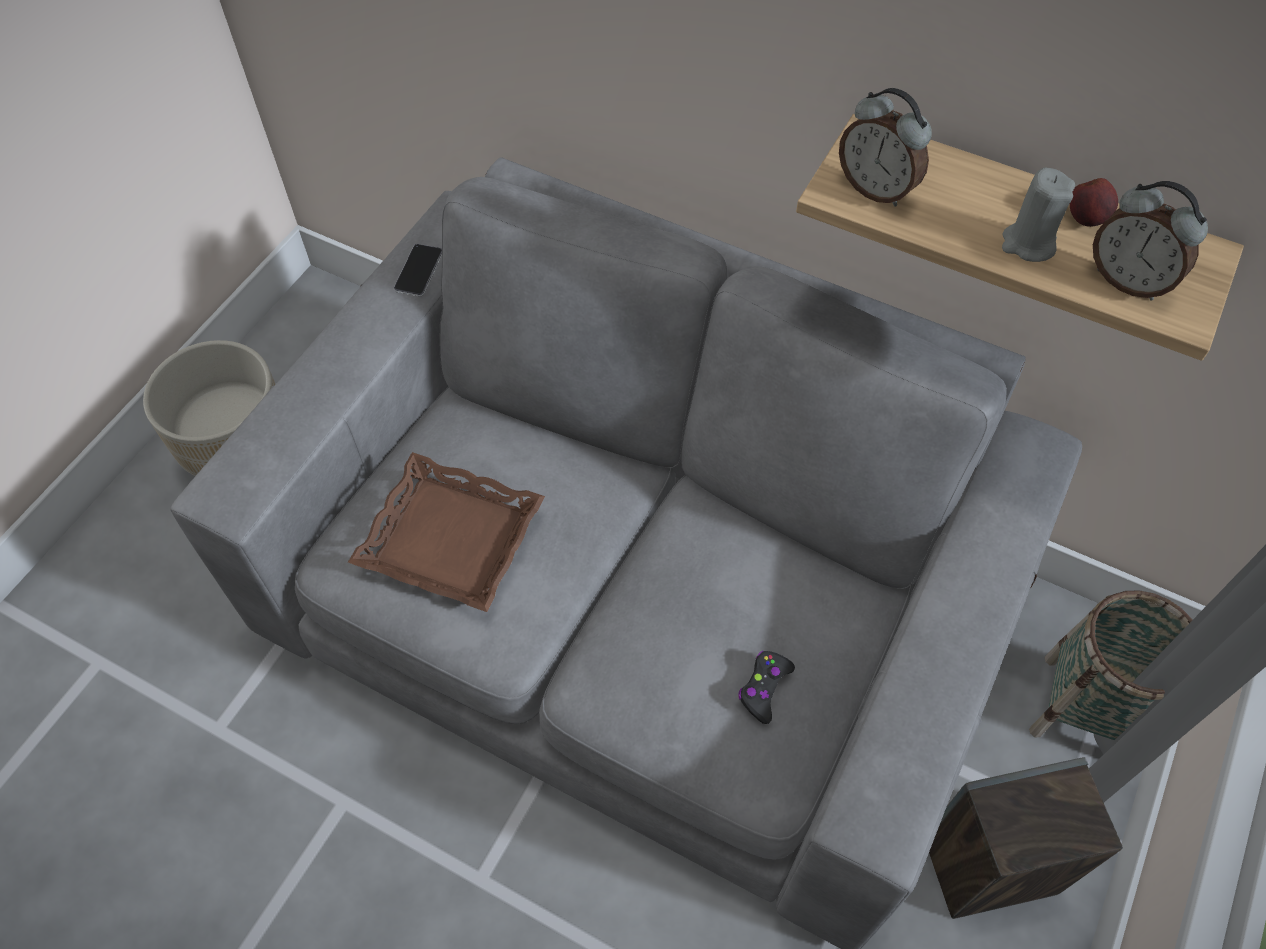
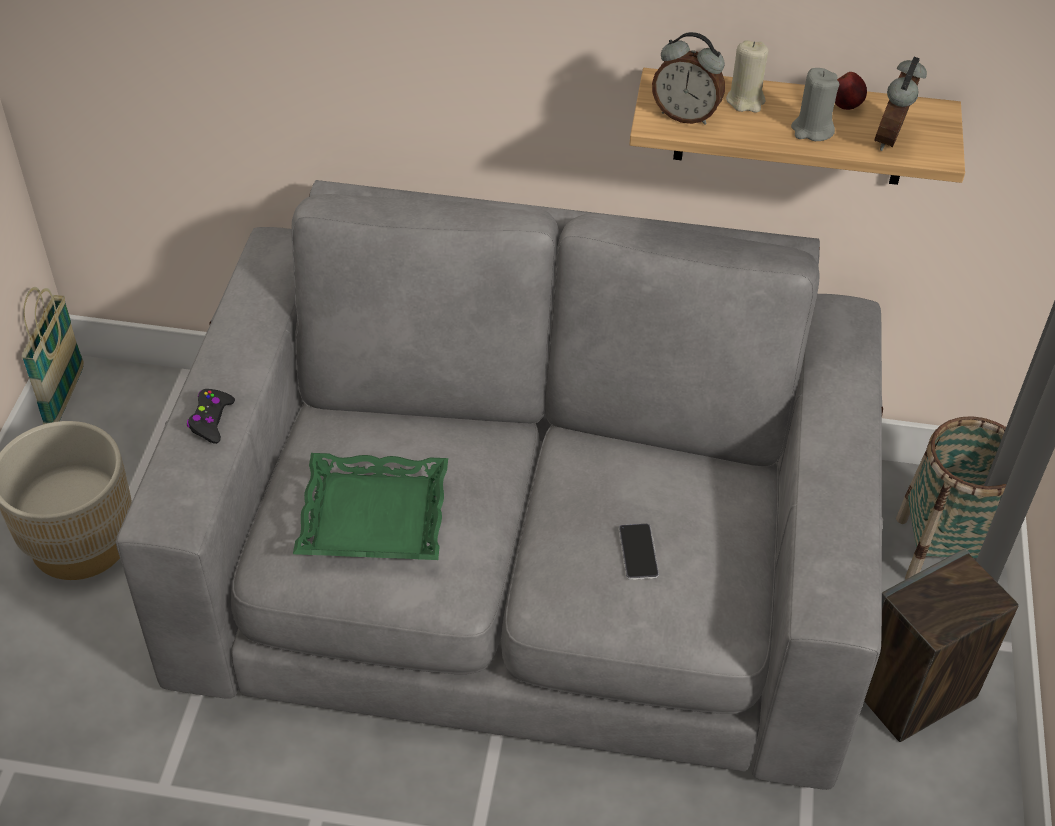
camera: 20 degrees left, 10 degrees down
(284, 304) = (65, 396): none -> basket
(419, 271) = (263, 297): phone -> phone (638, 552)
(449, 539) = (373, 517): brown tray -> green tray
(764, 688) = (696, 559): black game controller -> black game controller (211, 420)
(960, 184) = (745, 100): none -> beige candle
(1128, 280) = (892, 139): alarm clock -> alarm clock turned 90 degrees clockwise

